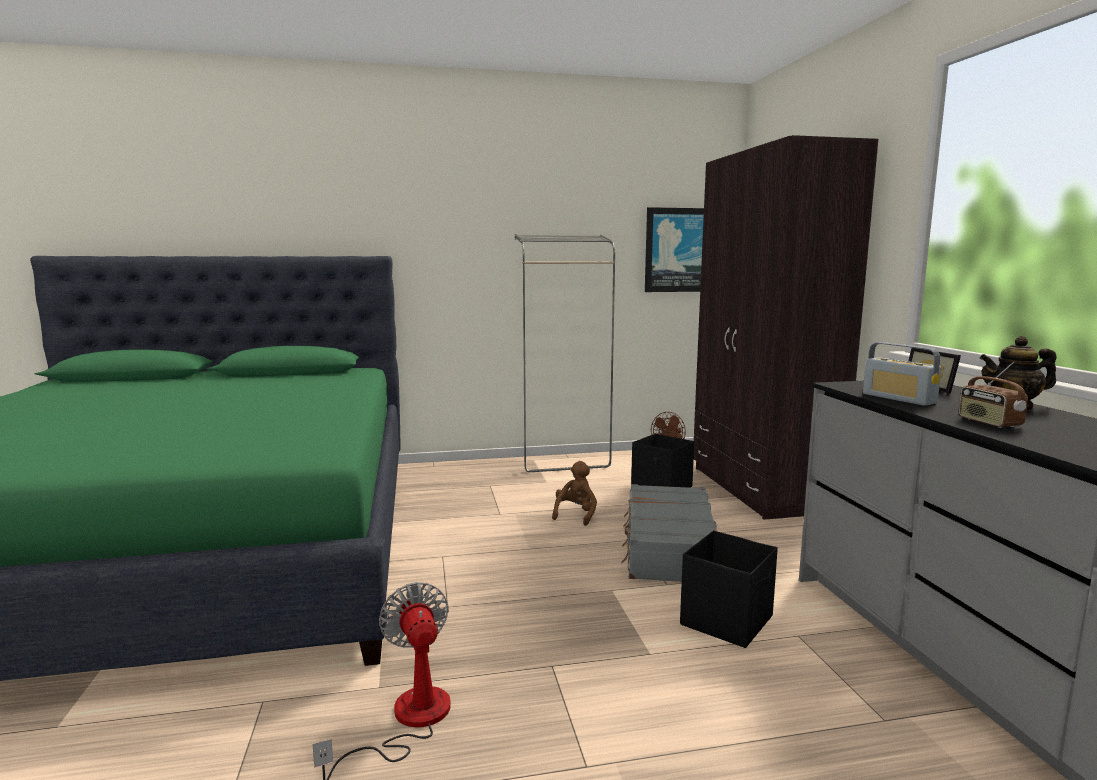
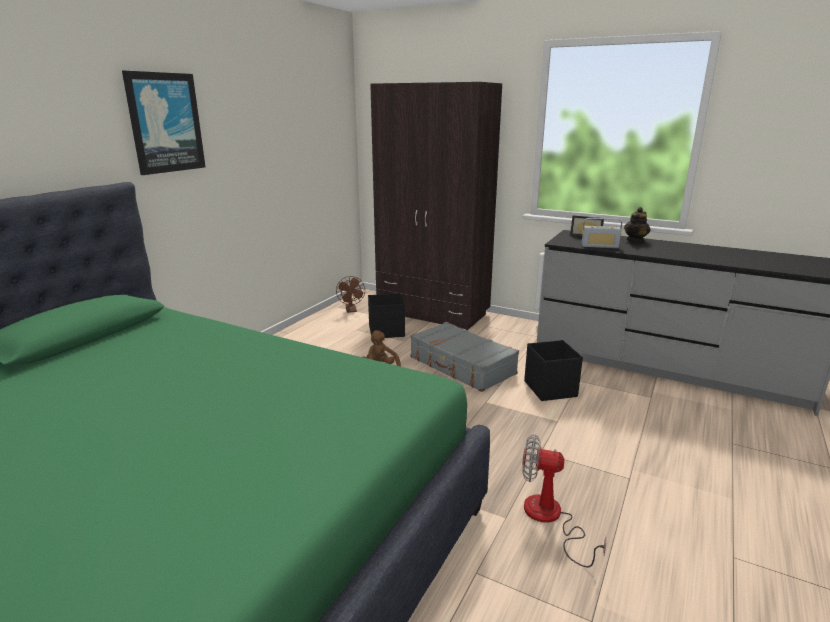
camera: 50 degrees left, 10 degrees up
(563, 462) = (293, 337): grey clothes rack -> none
(677, 250) = (327, 148): picture -> picture (165, 123)
(988, 422) = (657, 252): radio -> none

